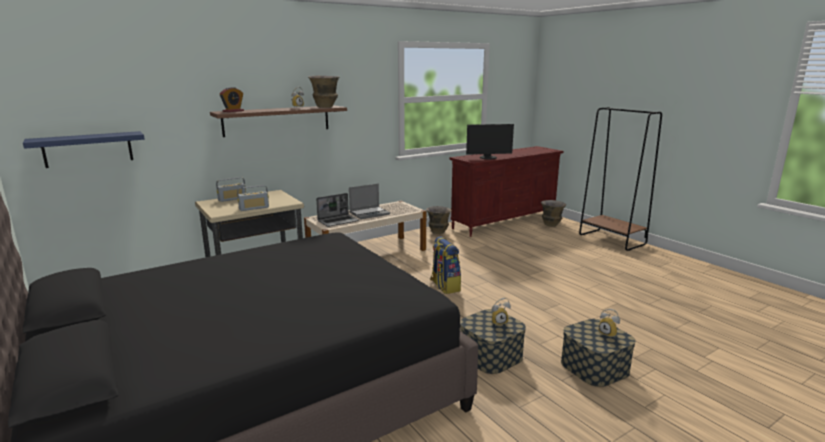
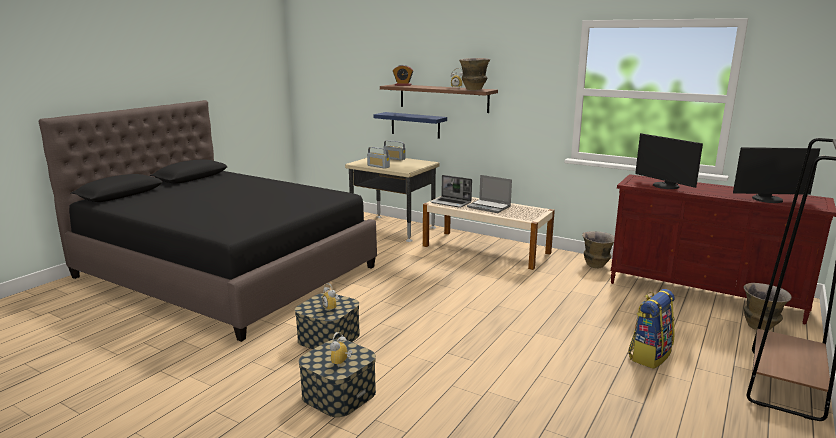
camera: 65 degrees right, 0 degrees up
(88, 149) = (326, 102): blue shelf -> blue shelf (415, 125)
(444, 286) = (451, 294): backpack -> backpack (649, 355)
(533, 152) = (768, 200): none -> monitor

